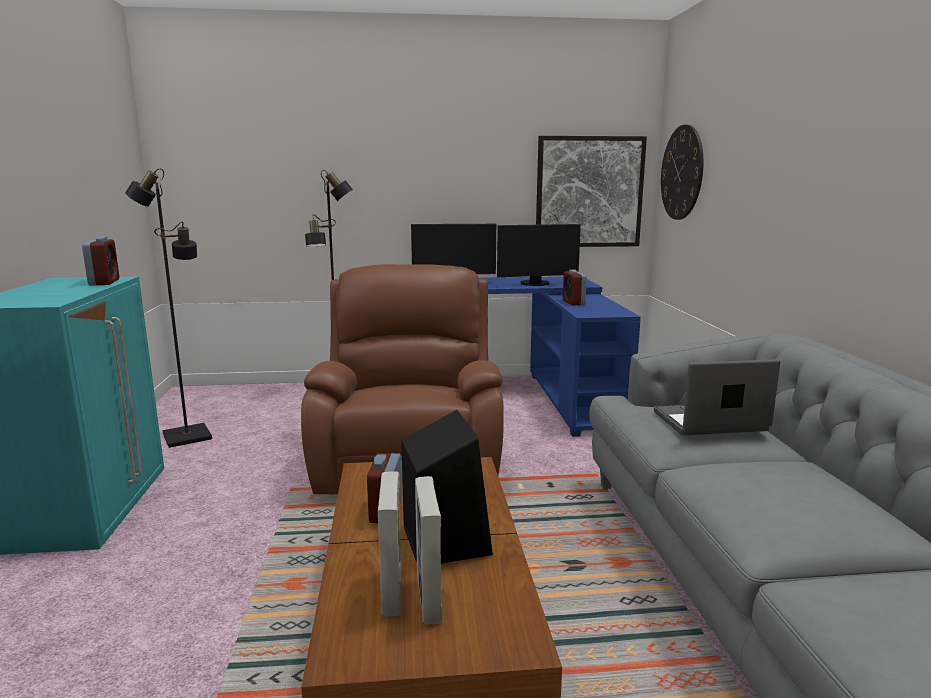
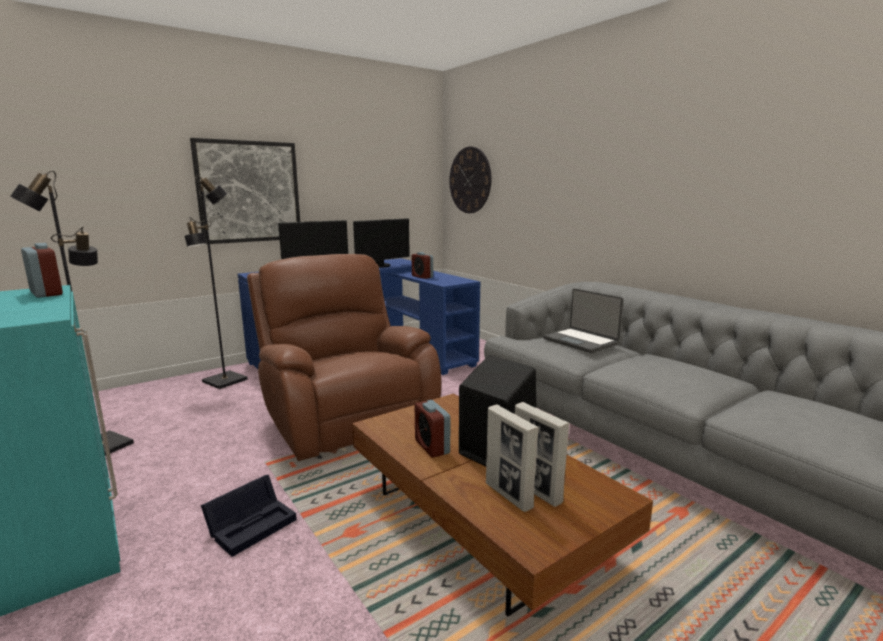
camera: 30 degrees left, 0 degrees up
(223, 544) = (253, 524): none -> black storage box
(589, 192) = (401, 195): picture -> picture (249, 192)
(710, 422) = (581, 341): laptop -> laptop turned 90 degrees counterclockwise

